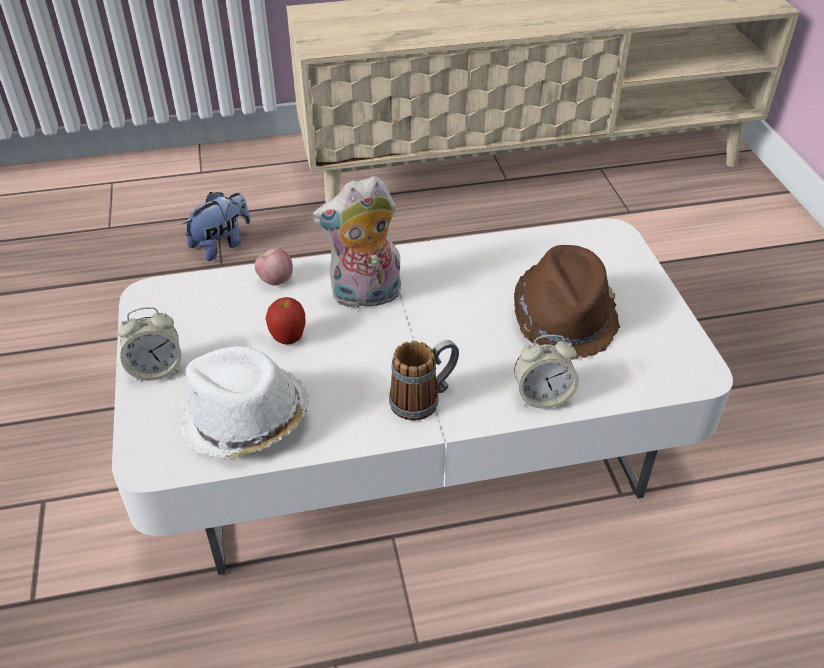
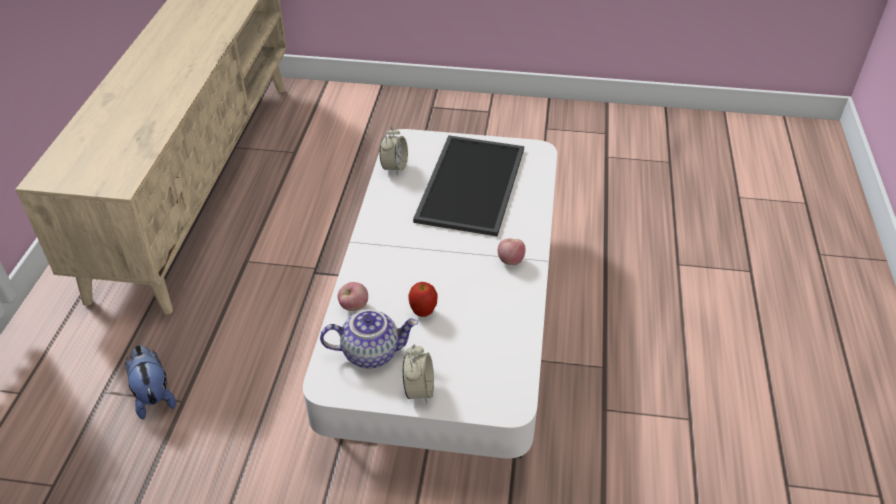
camera: 70 degrees left, 0 degrees up
(207, 314) = (371, 352): none -> teapot
(244, 420) = (492, 349): white hat -> none
(365, 297) = (400, 264): plush toy -> none
(424, 399) = (510, 260): mug -> apple
(542, 397) = (530, 212): alarm clock -> alarm clock (394, 167)
(564, 318) = (469, 183): brown hat -> tray

